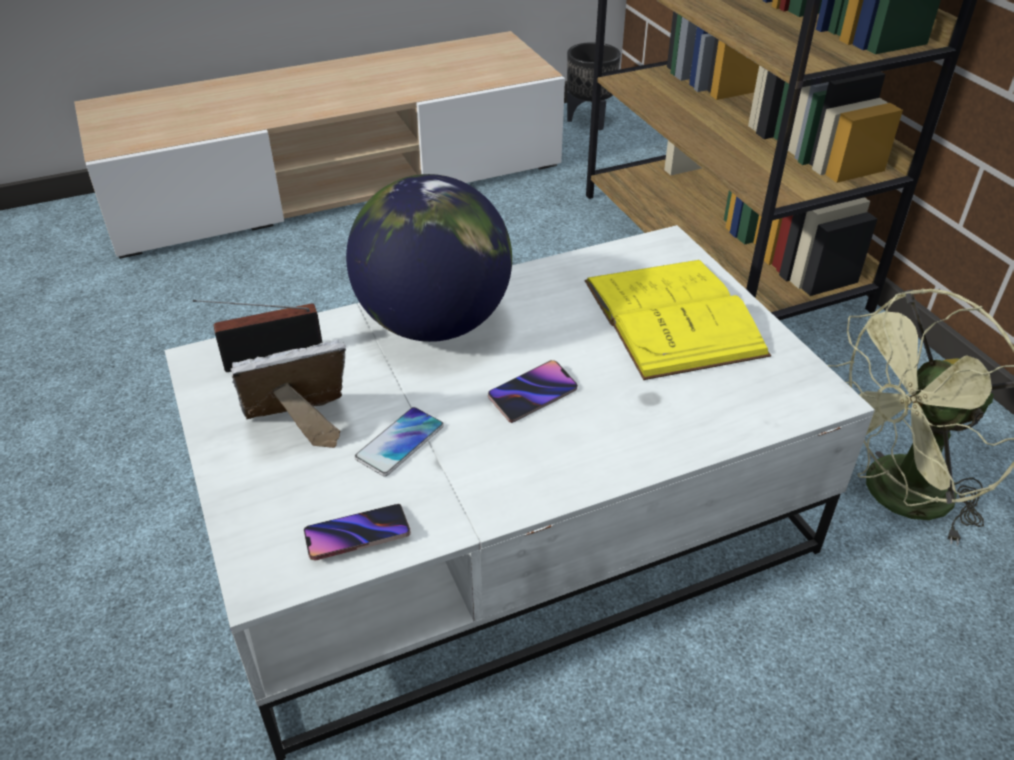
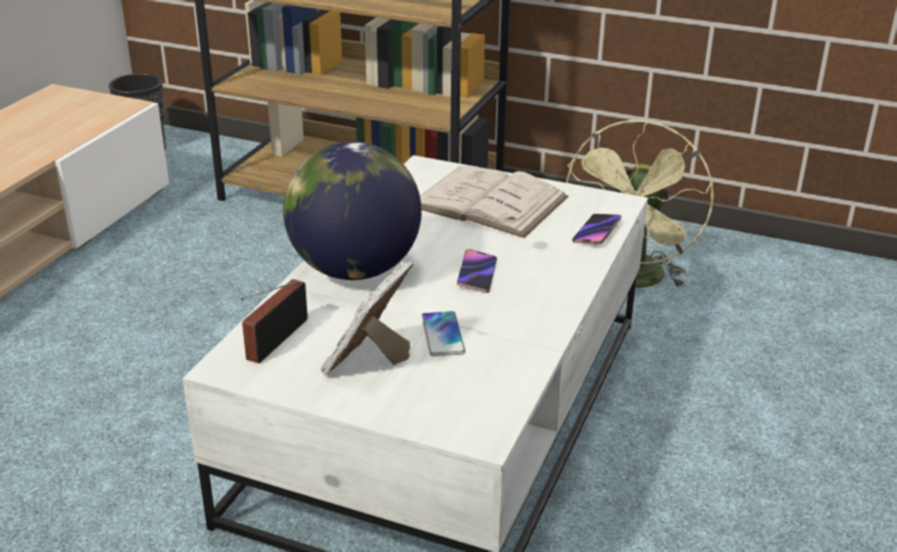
camera: 45 degrees left, 10 degrees down
(357, 536) = (497, 386): phone -> phone (596, 232)
(672, 317) = (489, 202): yellow book -> white book

